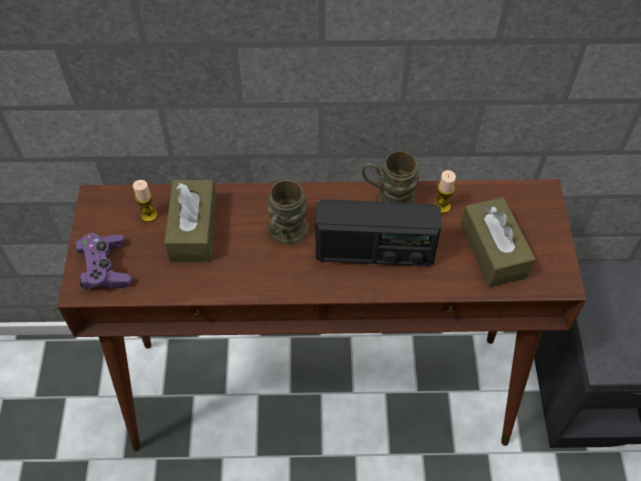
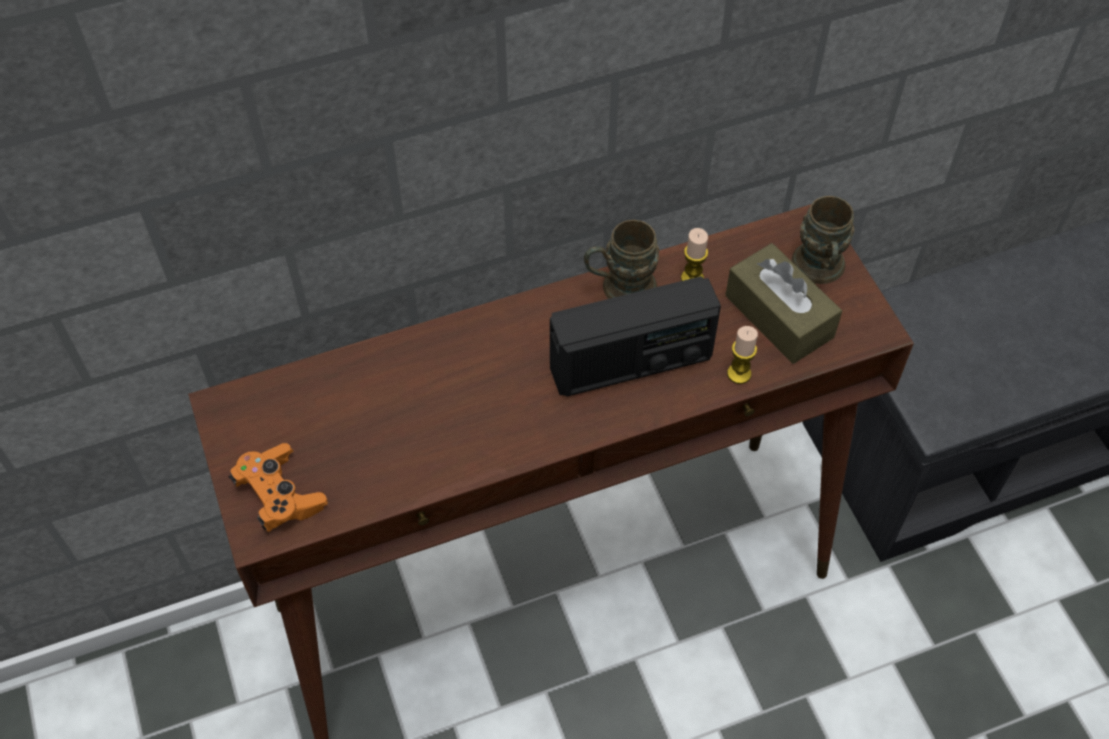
camera: 20 degrees left, 0 degrees up
(105, 268) = (280, 495): purple game controller -> orange game controller
(149, 215) = (307, 405): candle -> candle (739, 374)
(193, 230) = (379, 407): brown tissue box -> none
(285, 234) = (505, 375): brown mug -> brown mug (819, 271)

